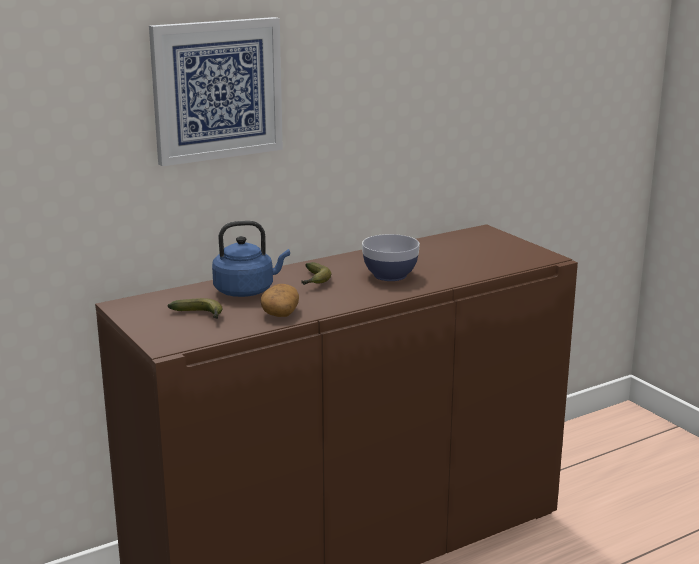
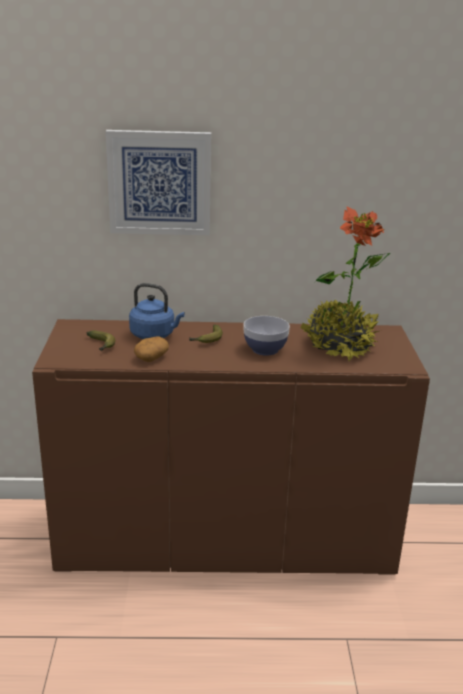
camera: 30 degrees right, 5 degrees up
(457, 254) = (339, 345): none -> potted plant

